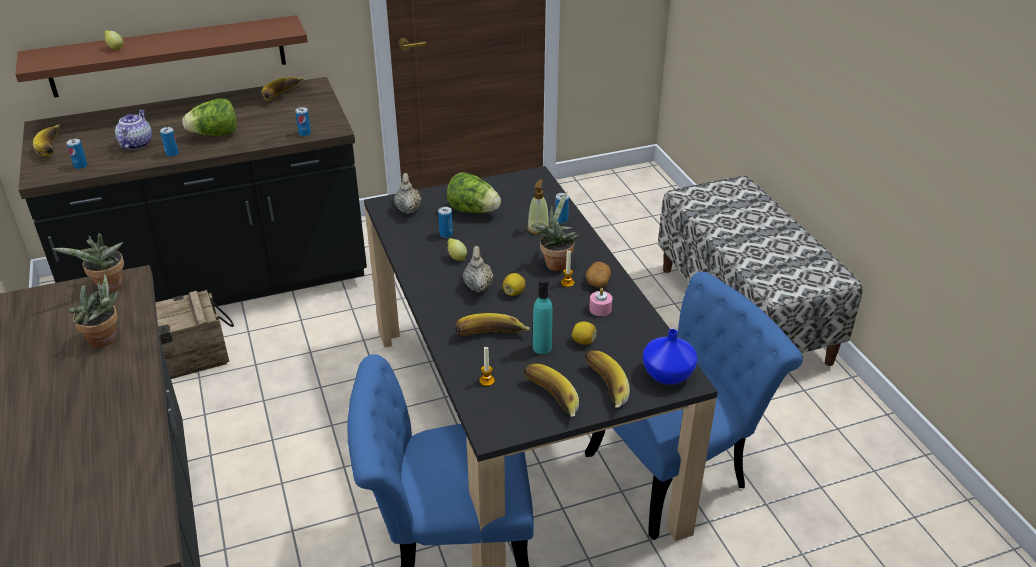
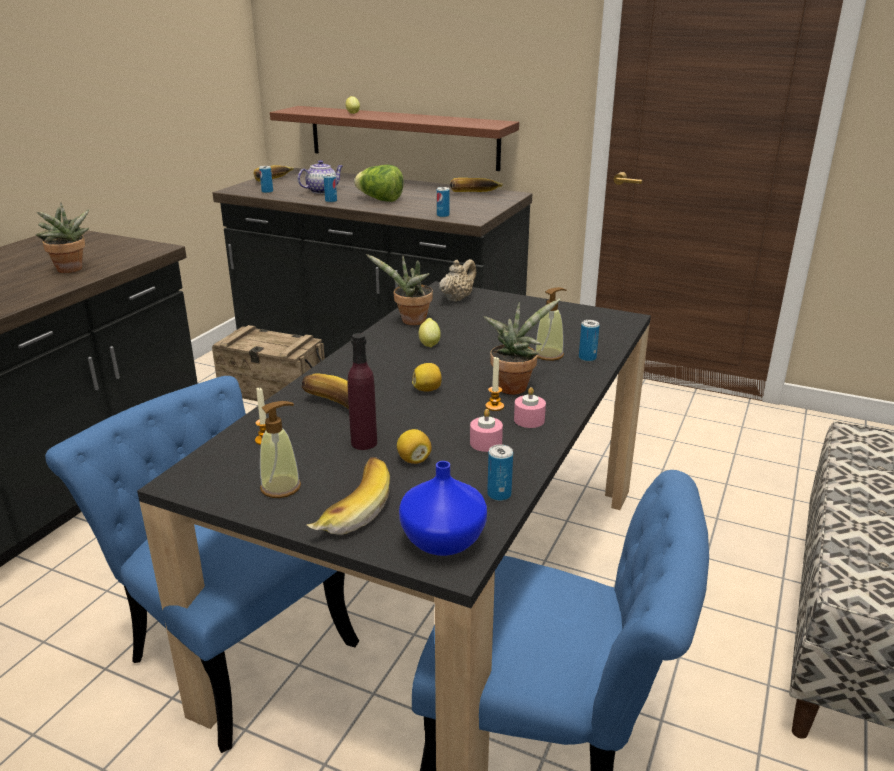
camera: 45 degrees right, 10 degrees down
(108, 287) = (137, 247): potted plant -> potted plant (410, 322)
(446, 234) = (454, 325): can -> can (499, 494)
(473, 210) = (512, 319): lettuce -> none
(478, 286) = (406, 370): beige teapot -> none
(542, 348) = (364, 443): turquoise bottle -> purple bottle
(549, 400) = (281, 487): banana -> soap dispenser
(597, 281) = (529, 420): potato -> pink candle

